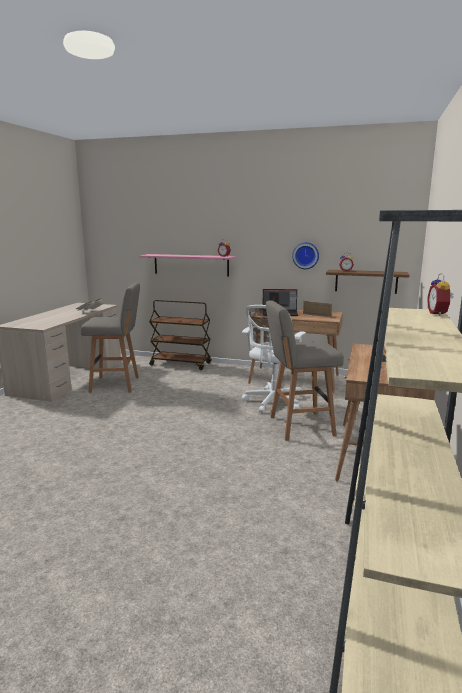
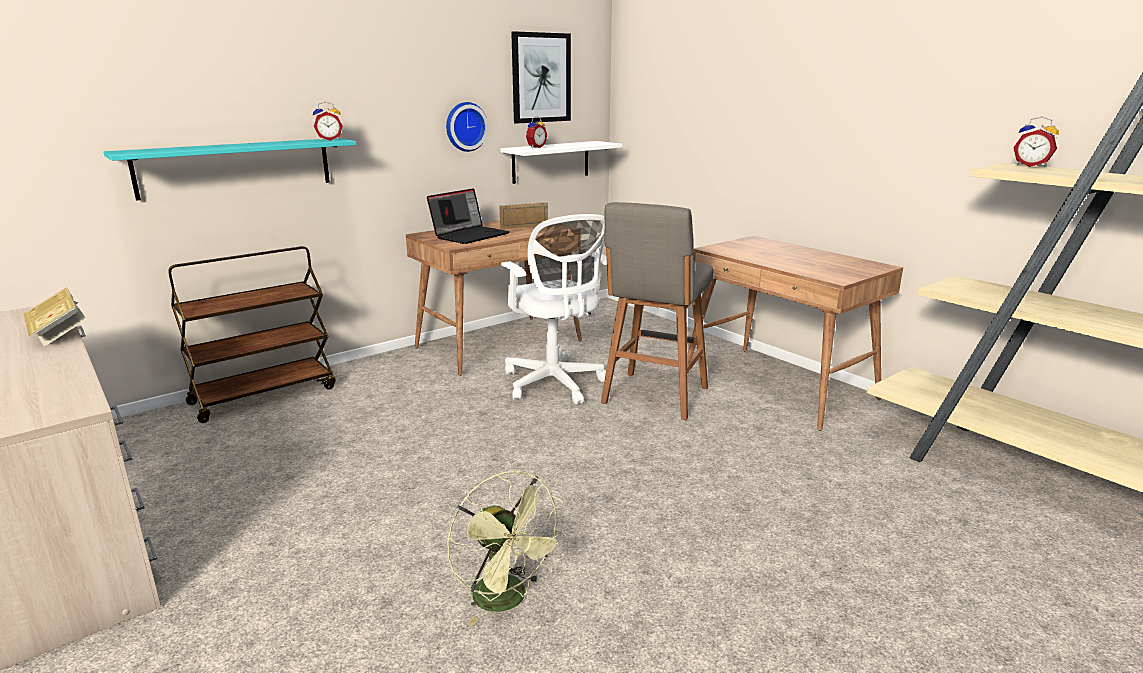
camera: 55 degrees left, 5 degrees up
(94, 446) = (508, 600): none -> green fan
(117, 384) = (231, 488): grey stool -> none
(191, 265) = (236, 167): pink shelf -> turquoise shelf
(362, 230) = (541, 78): none -> picture
(366, 281) = (551, 161): brown shelf -> white shelf

